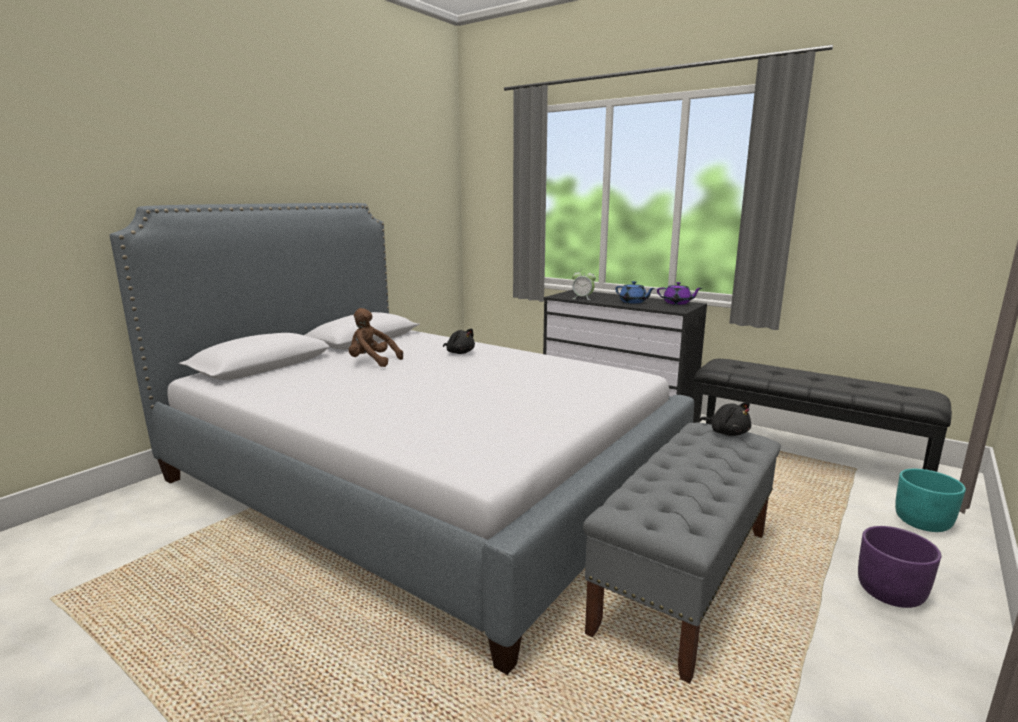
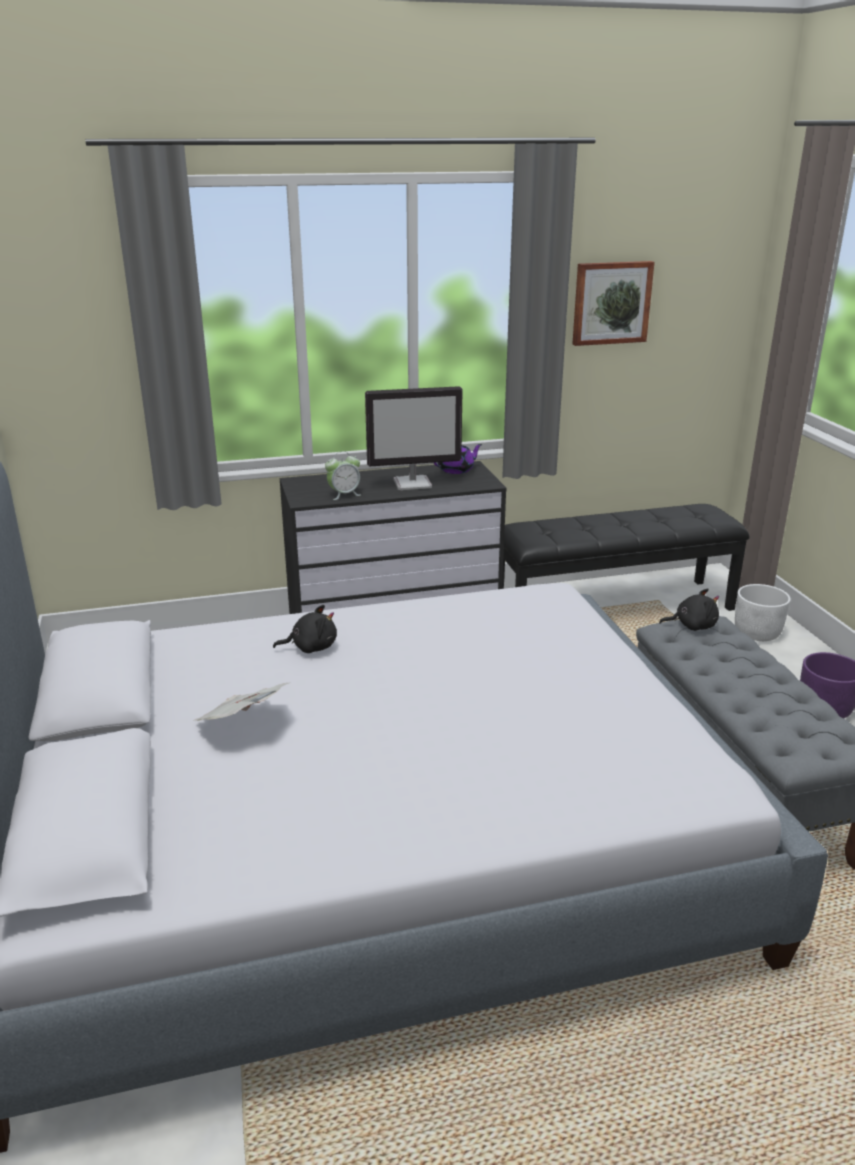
camera: 50 degrees left, 10 degrees up
(372, 362) = (244, 723): brown plush toy -> newspaper
(633, 302) = (413, 483): blue teapot -> monitor
(854, 189) = (611, 303): none -> picture
(921, 522) = (756, 633): turquoise planter -> white planter

